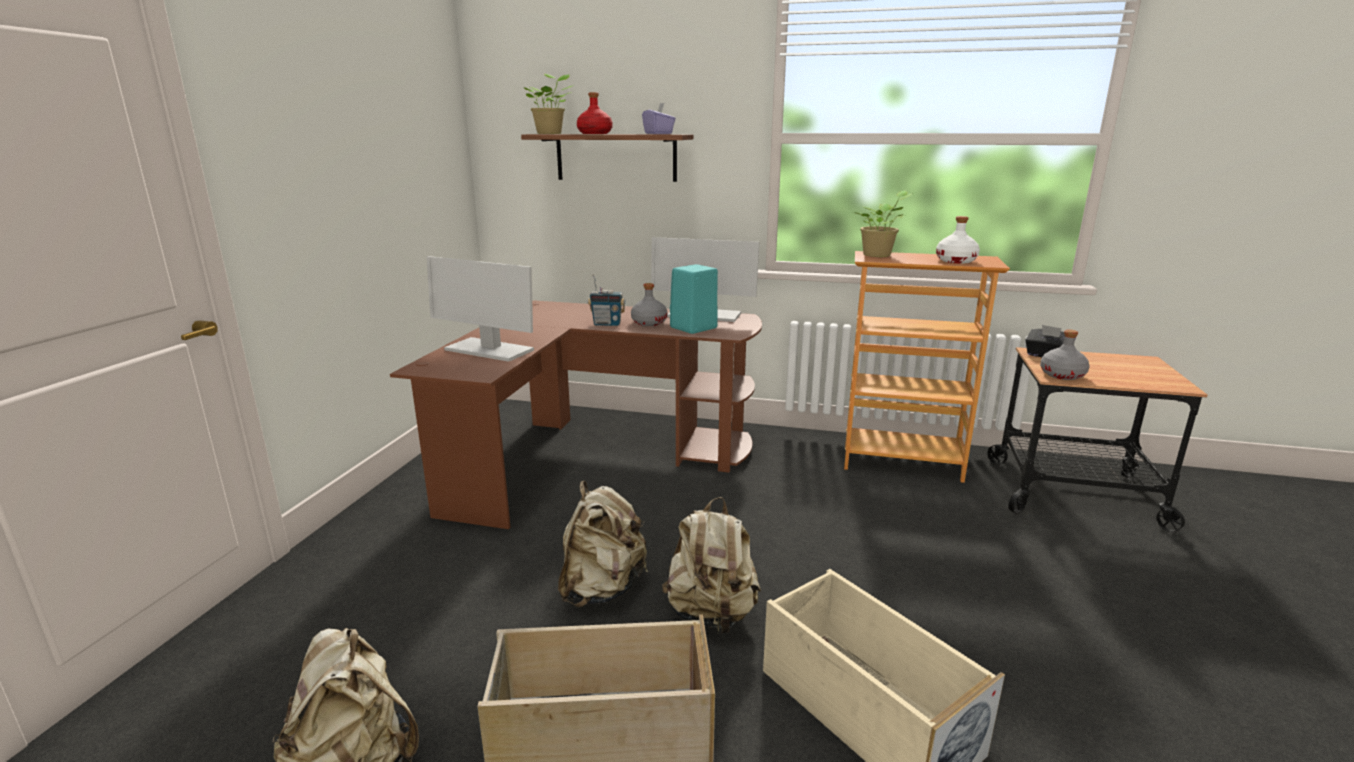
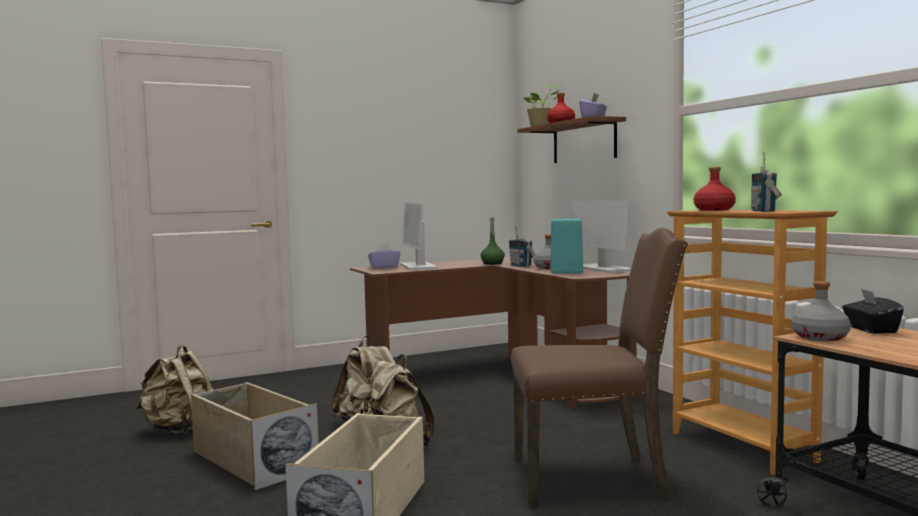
camera: 50 degrees right, 15 degrees down
(450, 362) = (384, 267): none -> purple tissue box
(557, 324) = (492, 263): none -> green bottle
(879, 255) = (714, 210): potted plant -> red bottle
(901, 547) = (592, 478): none -> brown chair
(956, 261) = (764, 211): white bottle -> radio

